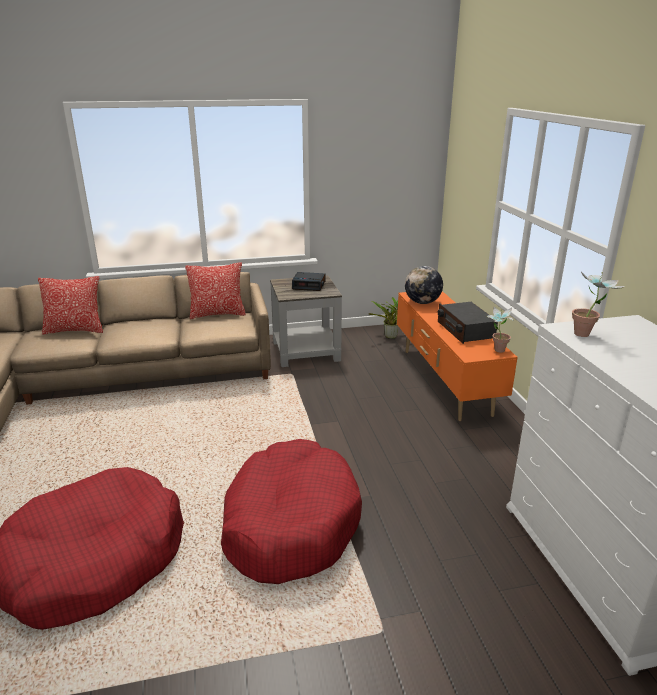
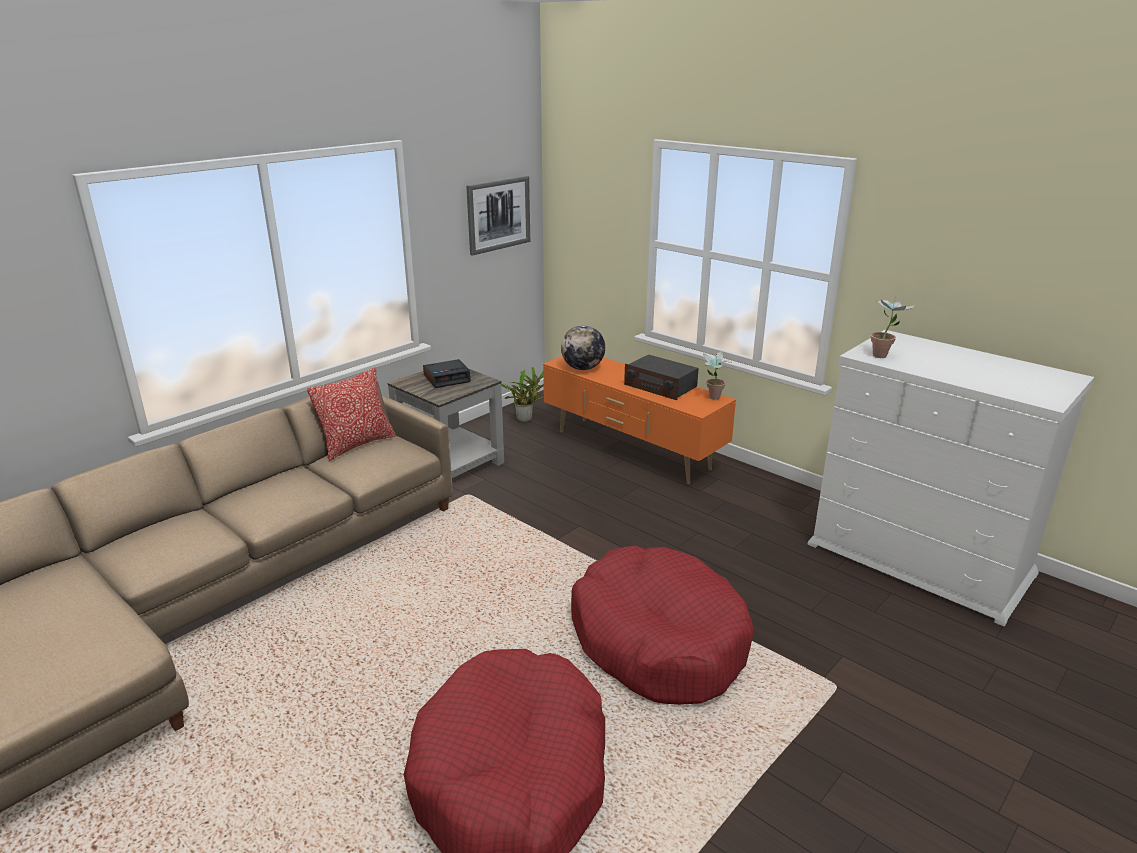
camera: 35 degrees left, 0 degrees up
(75, 330) = (181, 524): pillow -> none
(397, 168) = (498, 214): none -> picture

